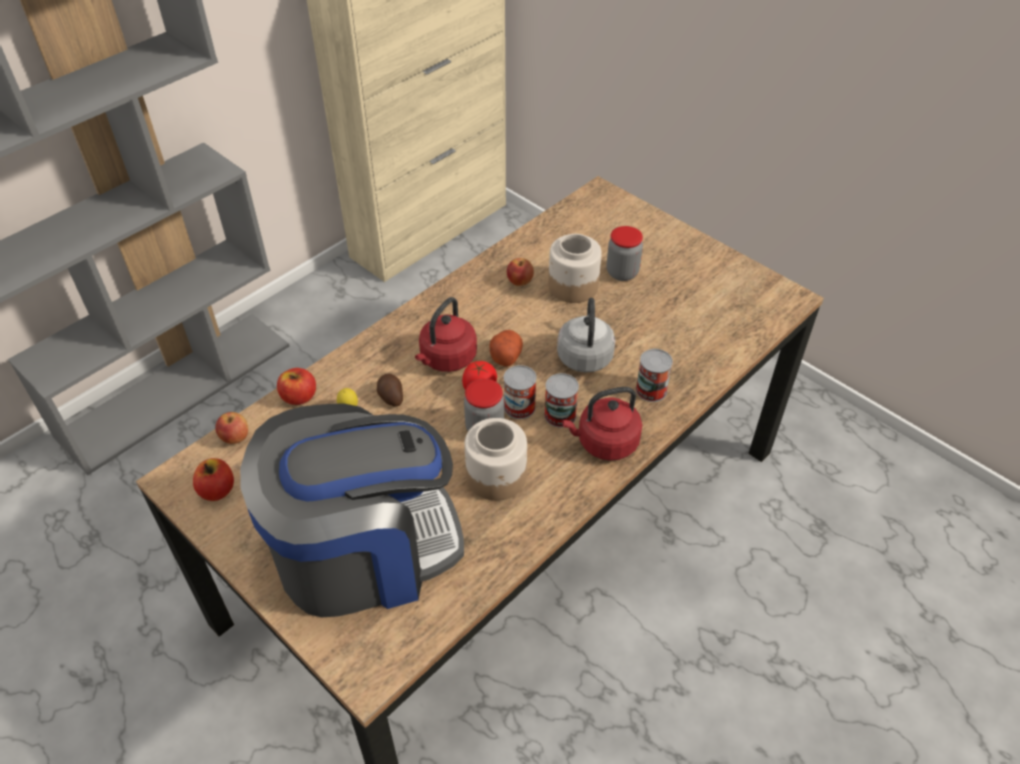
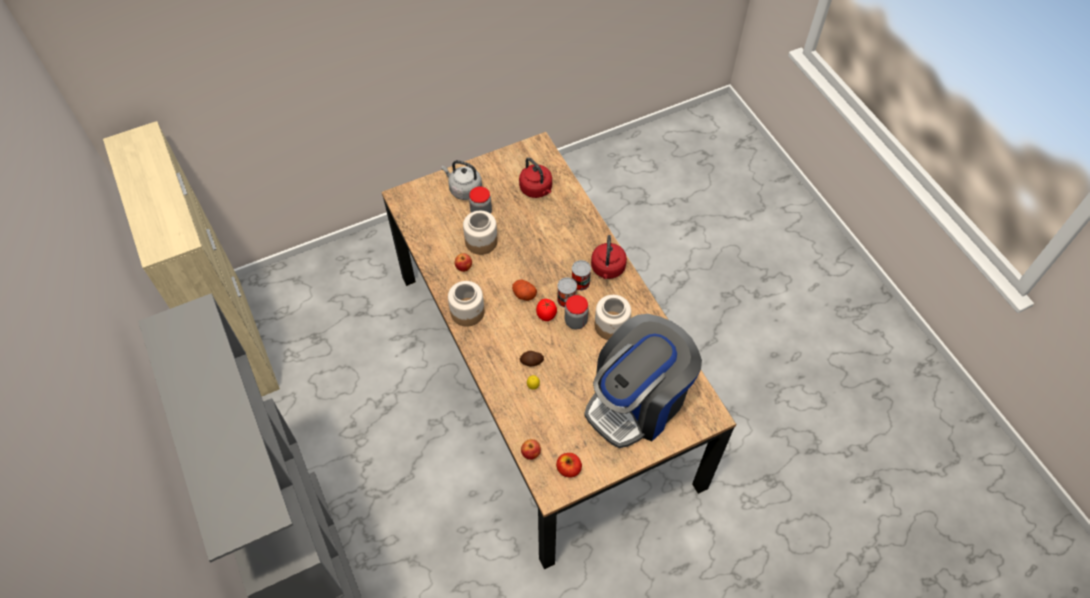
camera: 70 degrees left, 10 degrees up
(299, 397) = (511, 411): apple -> none
(364, 550) = (638, 401): coffee machine -> coffee machine turned 135 degrees counterclockwise
(446, 359) = (513, 325): red kettle -> red kettle (537, 189)
(447, 306) = (468, 312): none -> jar
(585, 355) = (540, 255): grey kettle -> grey kettle (464, 189)
(651, 390) = (579, 235): can -> none

